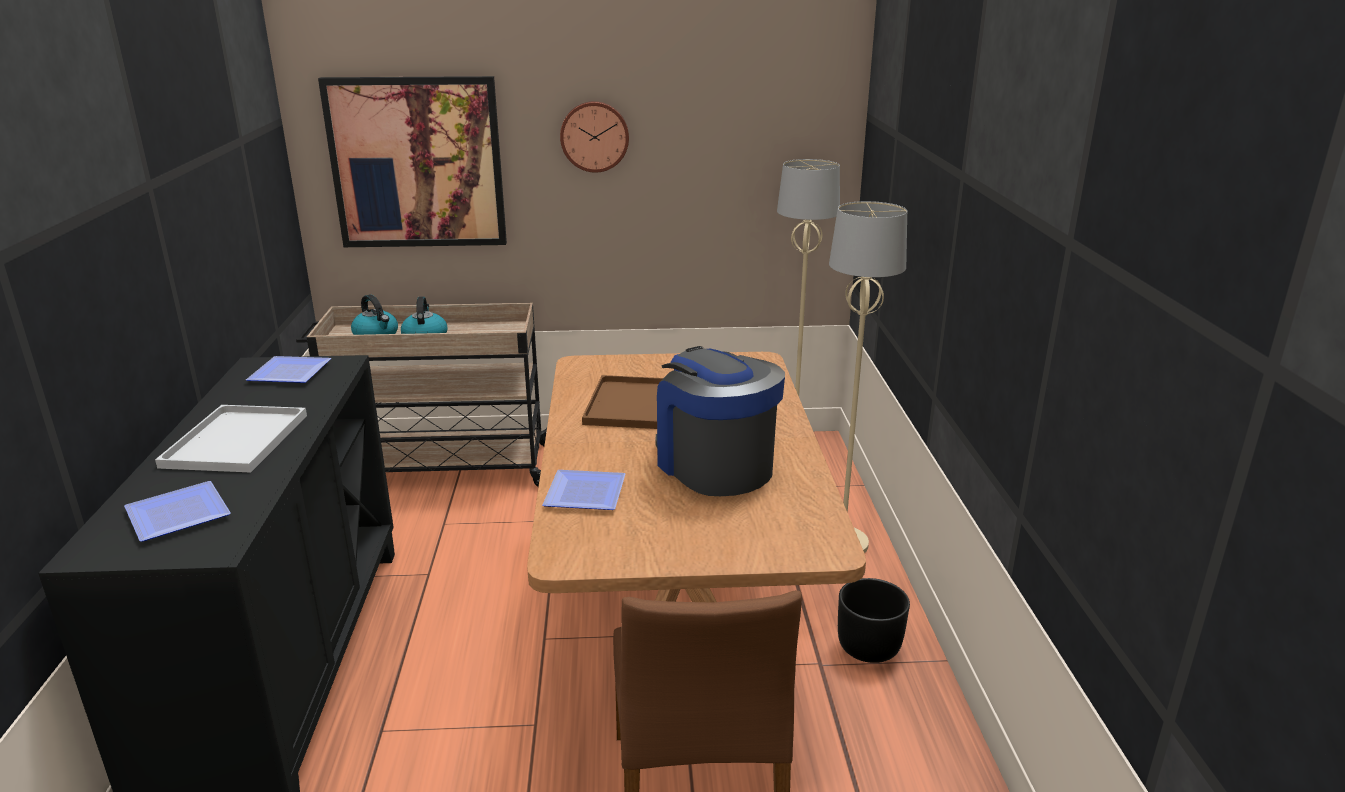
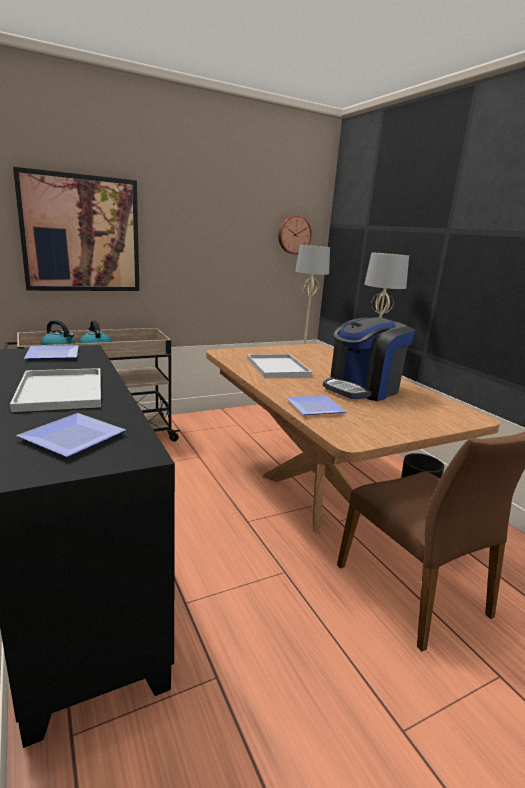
camera: 25 degrees left, 5 degrees down
(594, 136) = (194, 225): wall clock -> wall clock (294, 234)
(629, 403) = (276, 367): brown tray -> white tray
(714, 465) = (363, 389): coffee machine -> coffee machine turned 75 degrees counterclockwise

